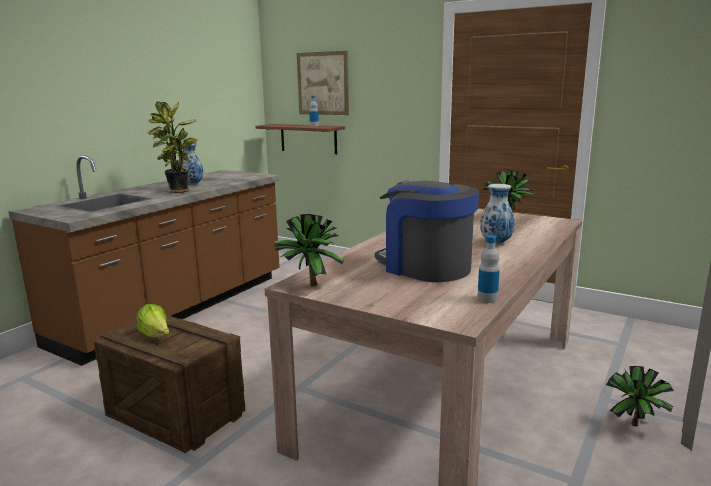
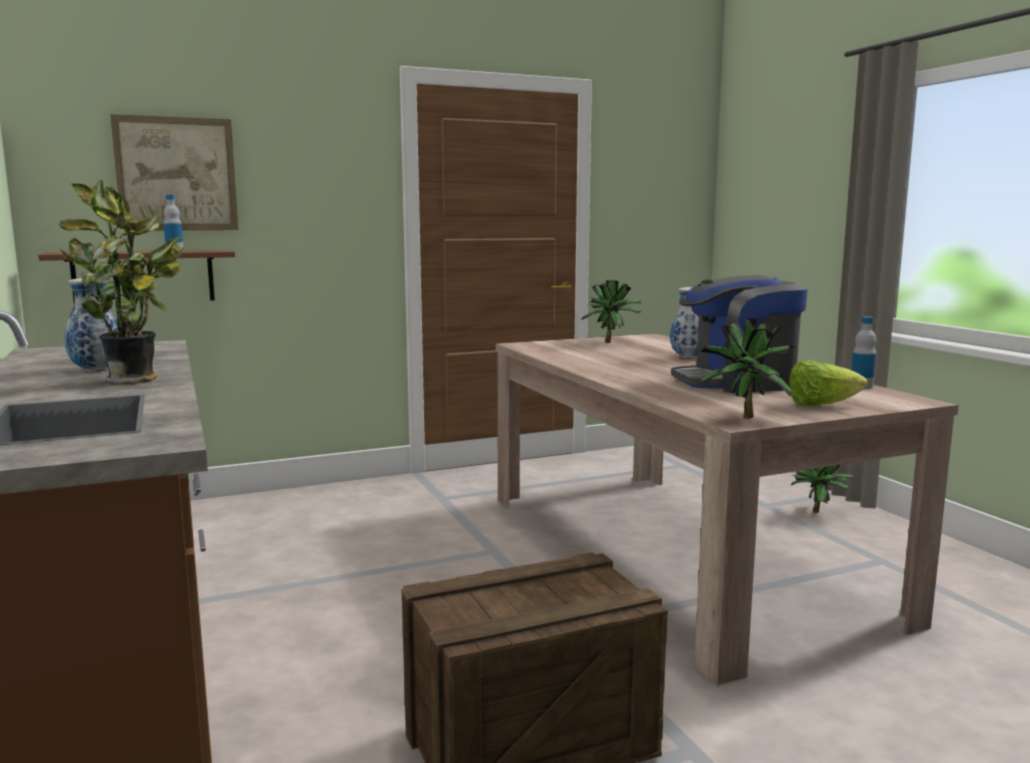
camera: 55 degrees left, 5 degrees down
(156, 336) = (509, 603): lettuce -> lettuce (821, 405)

